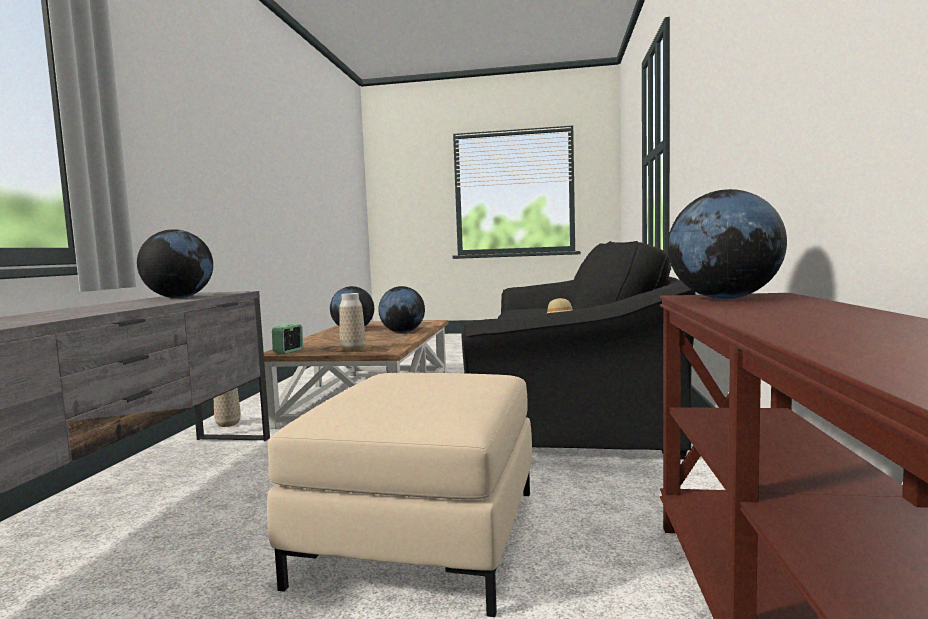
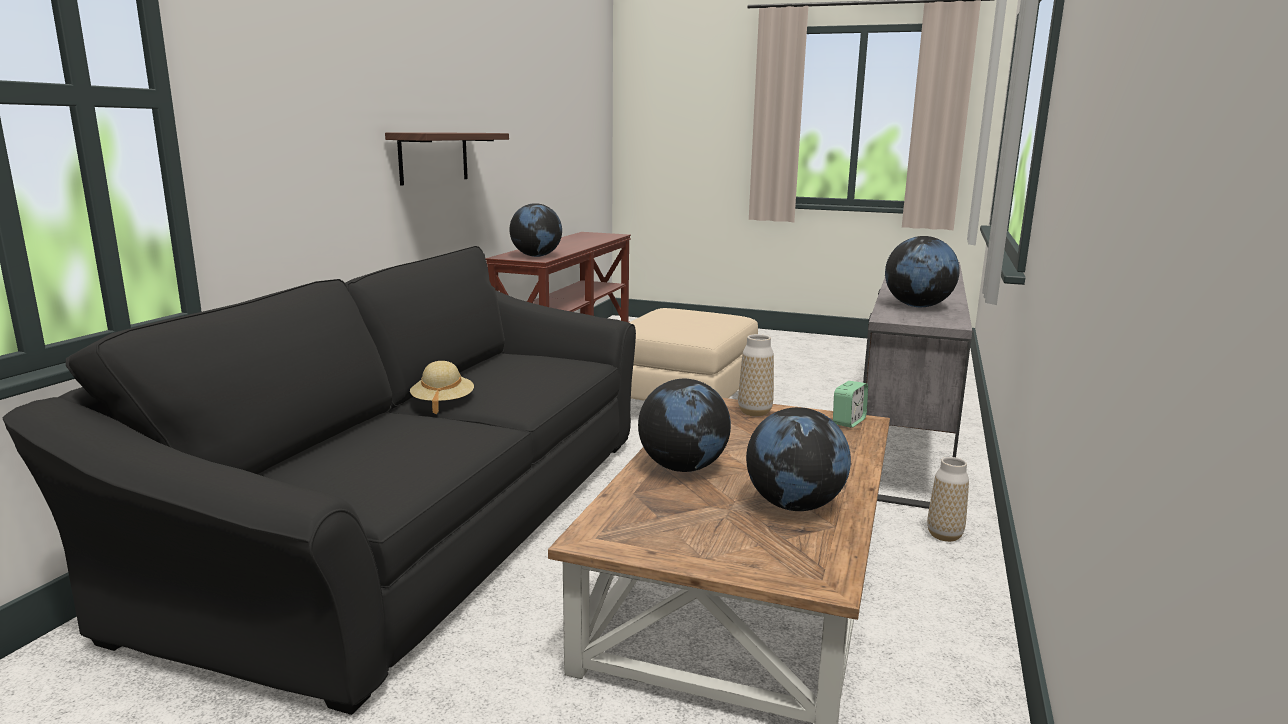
camera: 170 degrees left, 10 degrees up
(751, 129) = (434, 157): none -> shelf

